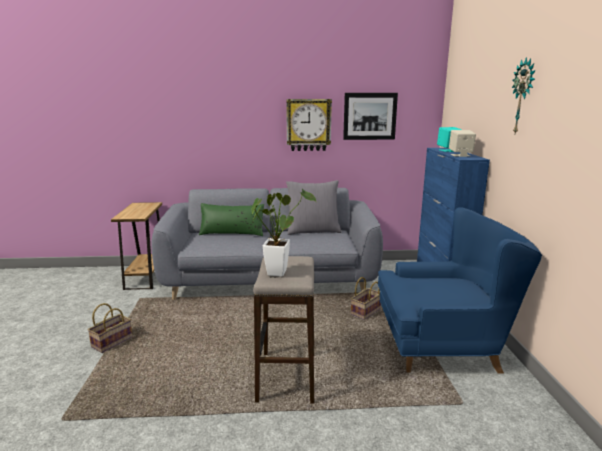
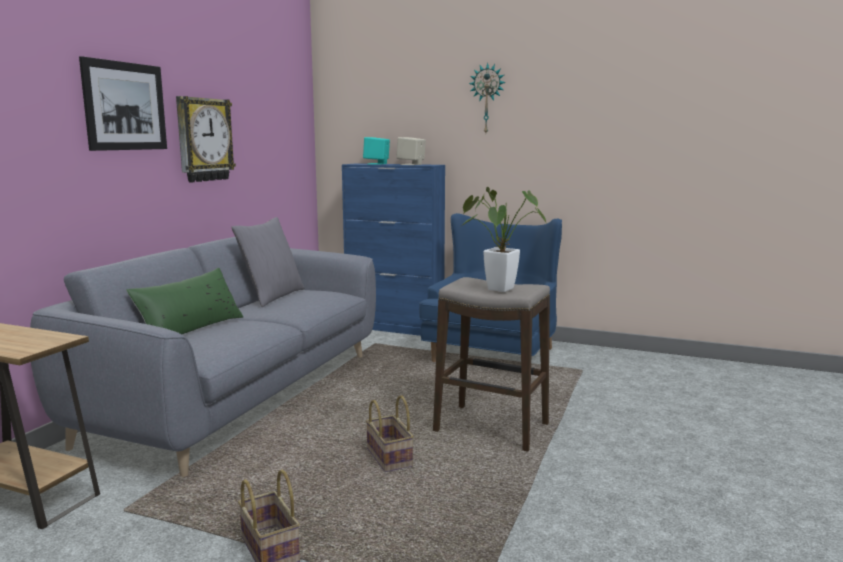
camera: 65 degrees left, 5 degrees down
(365, 312) = (400, 366): basket -> basket (391, 458)
(370, 116) = (261, 127): picture -> picture (125, 106)

